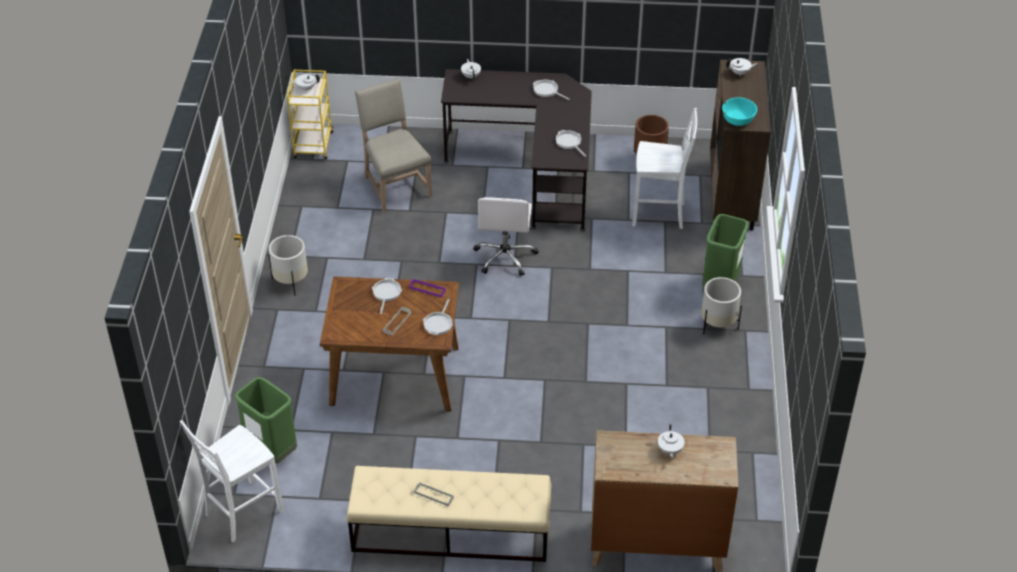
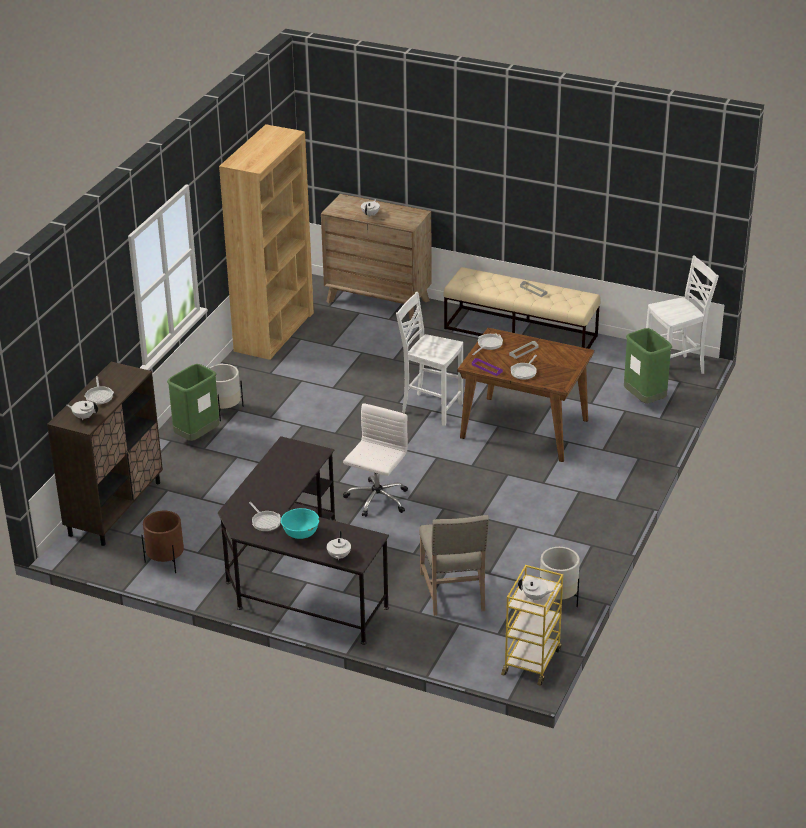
camera: 160 degrees left, 10 degrees down
(291, 282) = (596, 521): white planter -> white planter (558, 599)
(569, 142) = (280, 463): frying pan -> frying pan (99, 396)
(659, 214) = (201, 505): white chair -> white chair (430, 408)
(738, 120) = (131, 375): turquoise bowl -> turquoise bowl (300, 533)
(747, 454) = (274, 331): none -> brown bookcase

